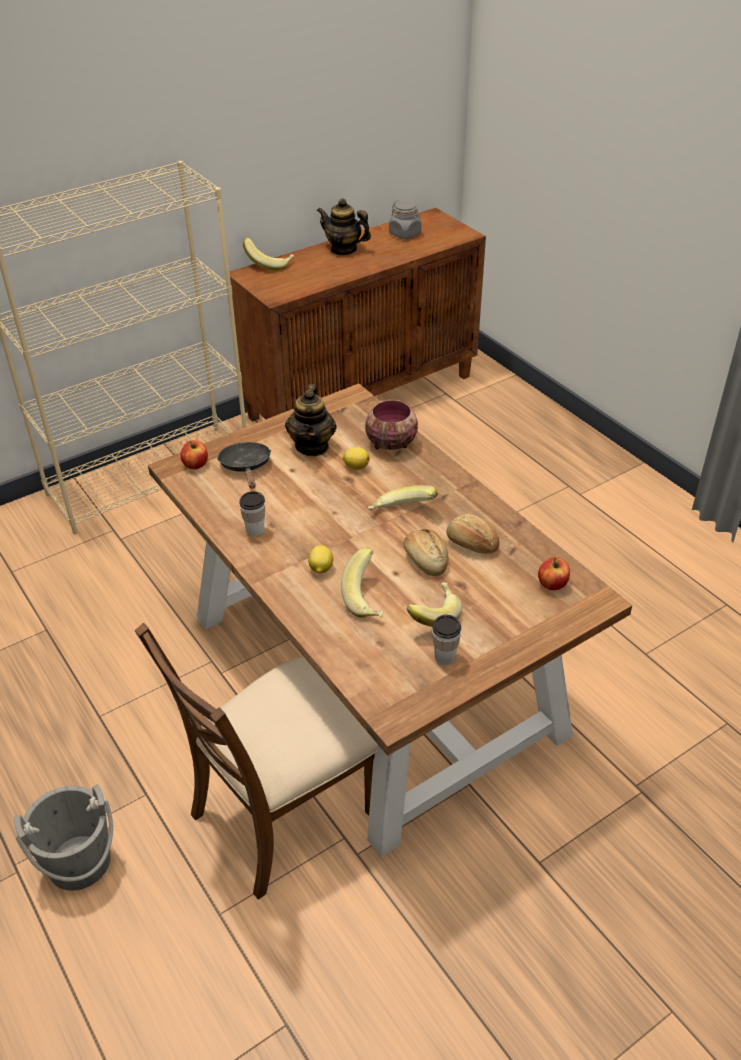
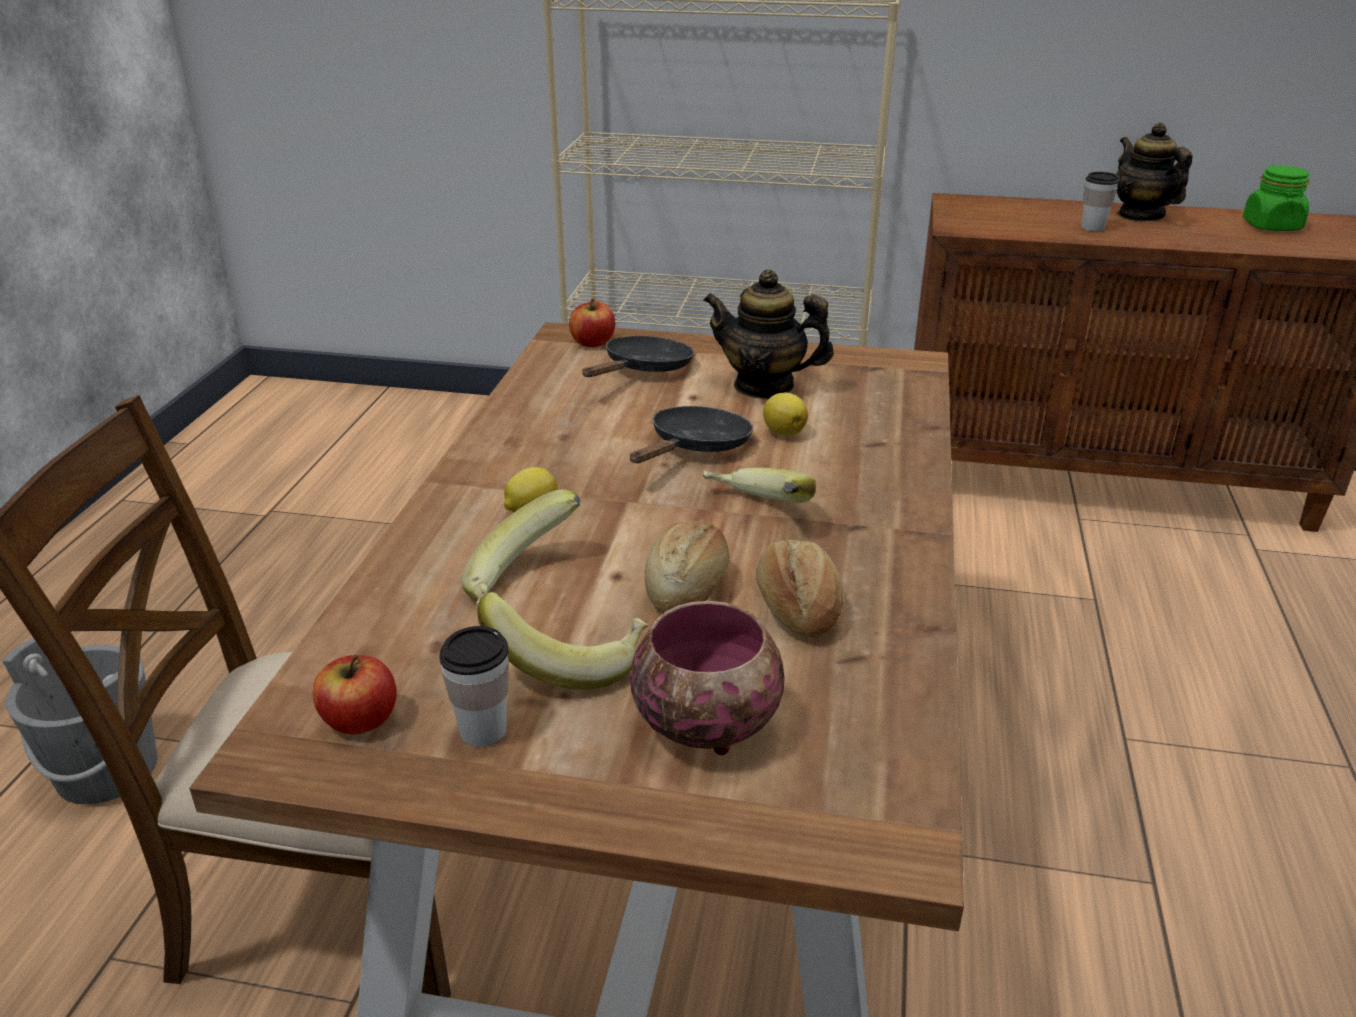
camera: 45 degrees right, 10 degrees down
(255, 530) = (535, 432): cup -> cup (1093, 227)
(270, 264) = (1005, 201): banana -> none
(312, 446) = (764, 386): teapot -> teapot turned 60 degrees clockwise
(334, 496) = (695, 447): none -> black frying pan
(390, 443) = (881, 430): bowl -> bowl (707, 723)
(405, 234) = (1271, 226): grey jar -> green jar
(552, 584) = (846, 753): apple -> apple (360, 720)

